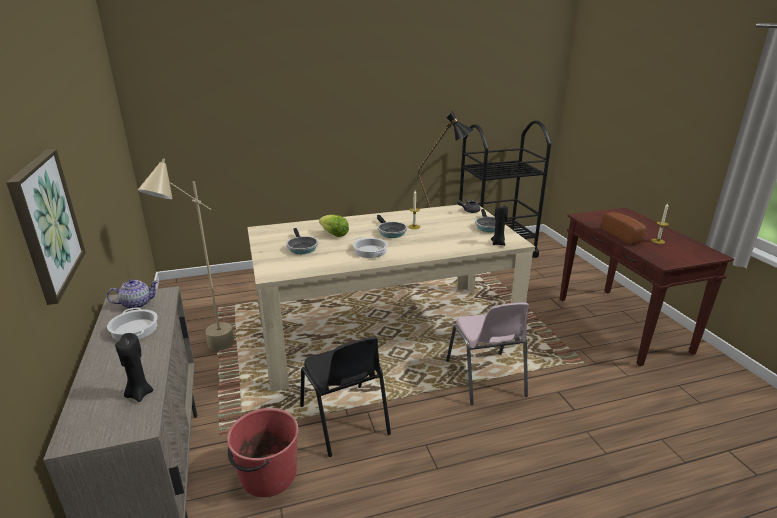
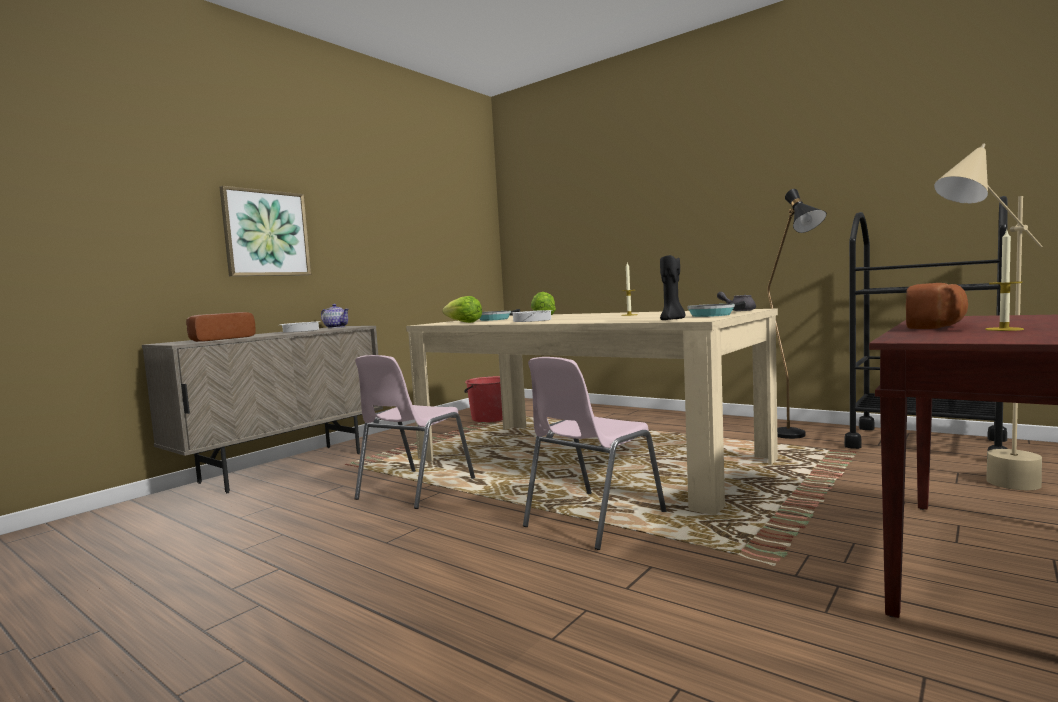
camera: 55 degrees right, 20 degrees down
(139, 394) = (220, 339): black candle -> bread
(208, 356) = (437, 433): beige floor lamp -> beige floor lamp (987, 488)
(267, 475) = (311, 490): red bucket -> red bucket (489, 418)
(308, 265) = (464, 322): none -> lettuce
(345, 420) = (414, 489): black chair -> pink chair
(390, 232) = (594, 316): frying pan -> none

